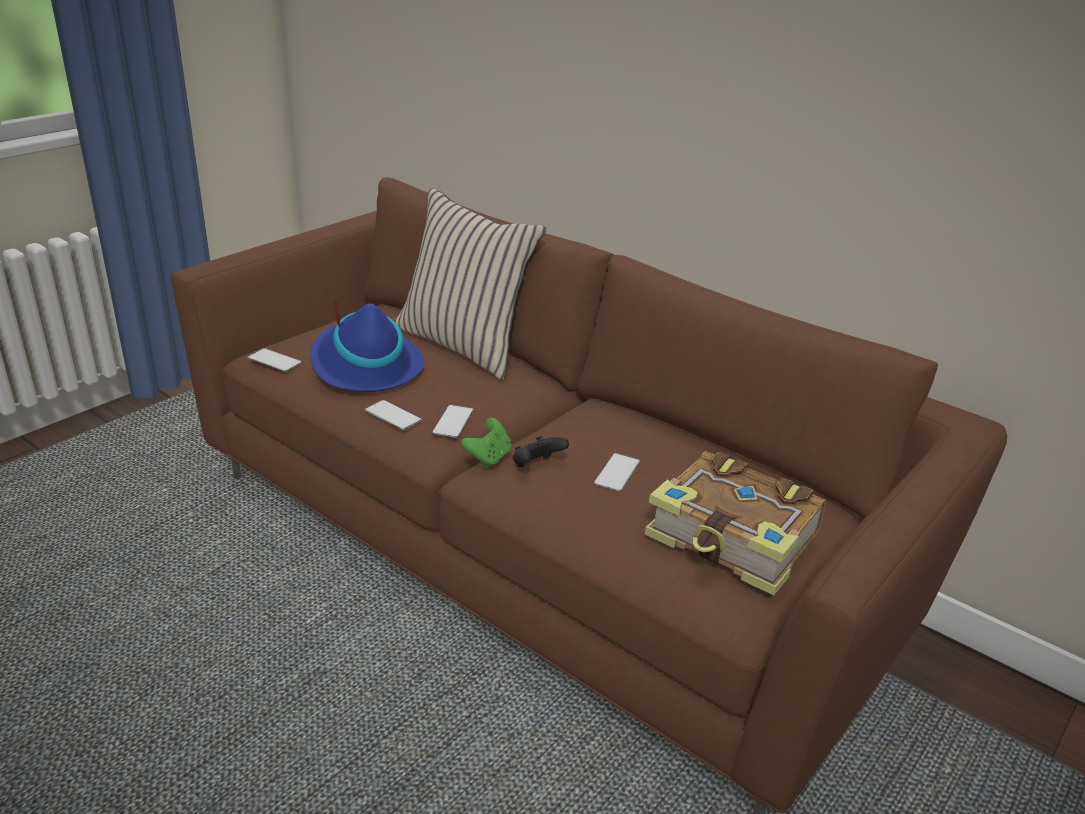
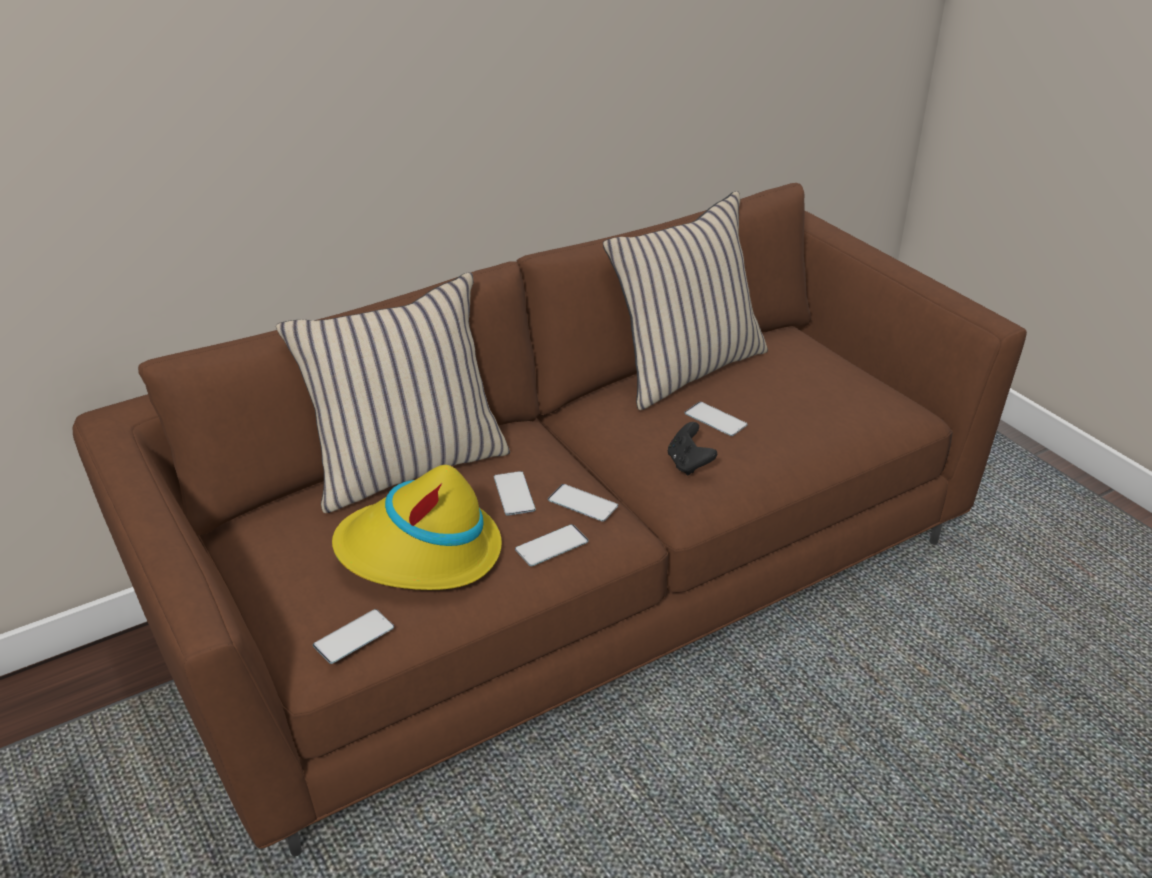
camera: 70 degrees left, 5 degrees up
(365, 366) = (420, 553): blue hat -> yellow hat
(450, 390) = (514, 494): none -> phone
(488, 458) = (659, 493): green game controller -> none
(695, 447) = (685, 368): none -> beige pillow
(734, 540) = (829, 386): book -> none

